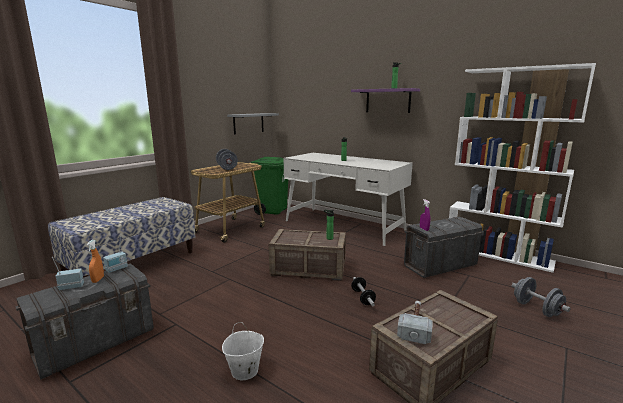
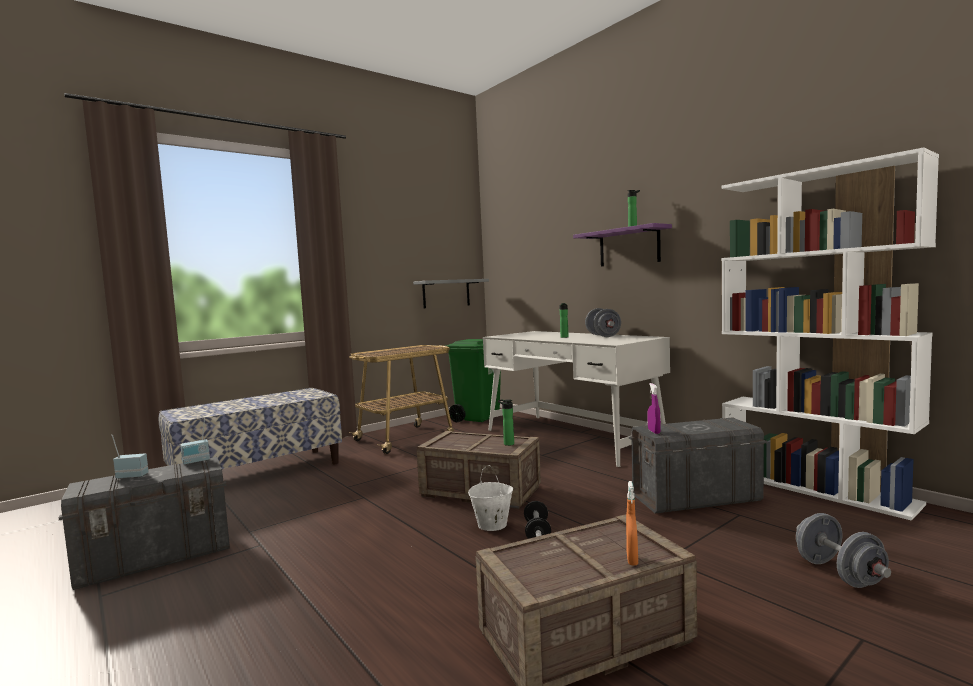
camera: 15 degrees right, 10 degrees down
(98, 279) = (166, 471): orange spray bottle -> orange spray bottle (632, 559)
(227, 168) = (400, 351): grey dumbbell -> grey dumbbell (603, 336)
(244, 371) = (307, 609): white bucket -> white bucket (492, 525)
(415, 325) = (542, 556): hammer -> none

